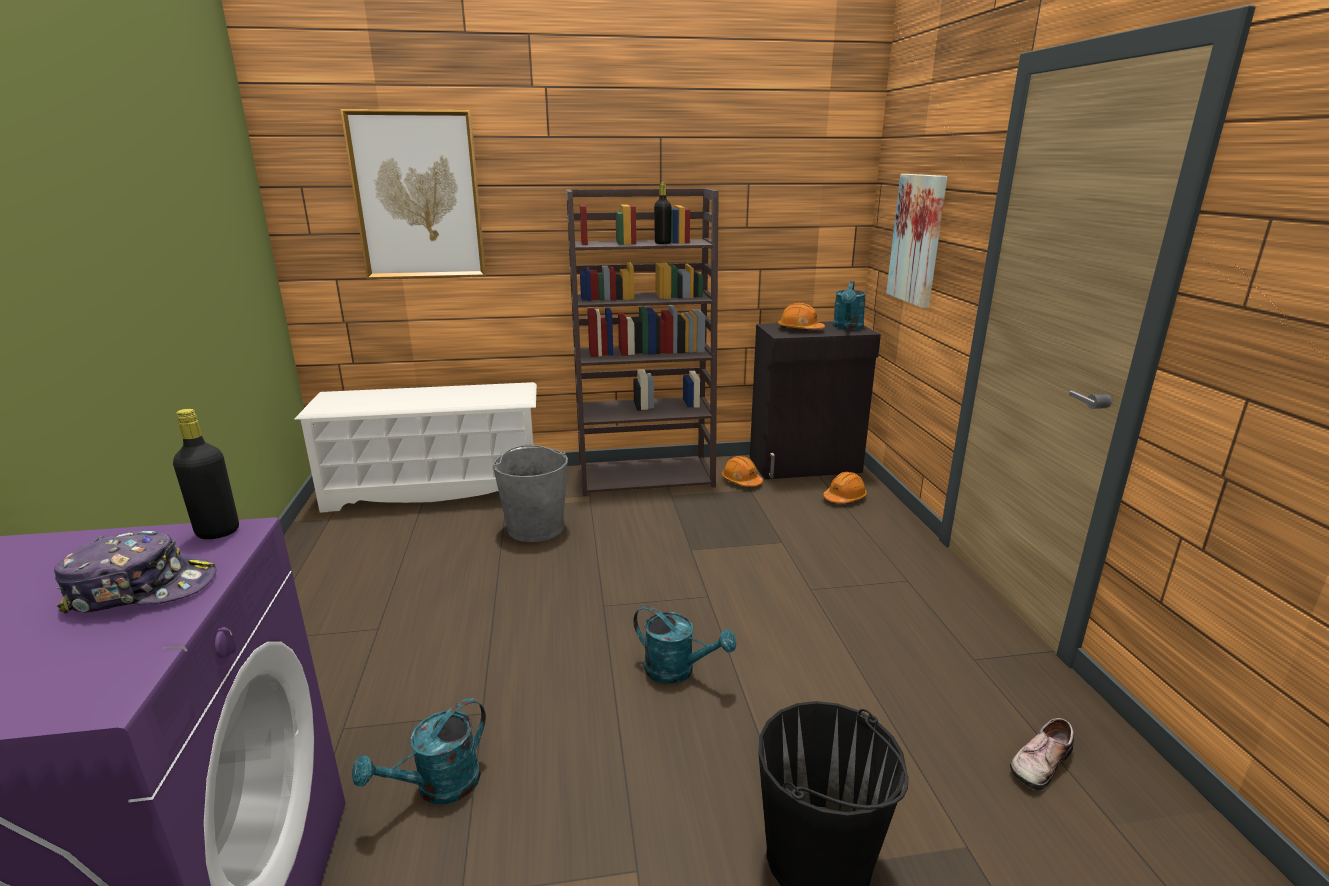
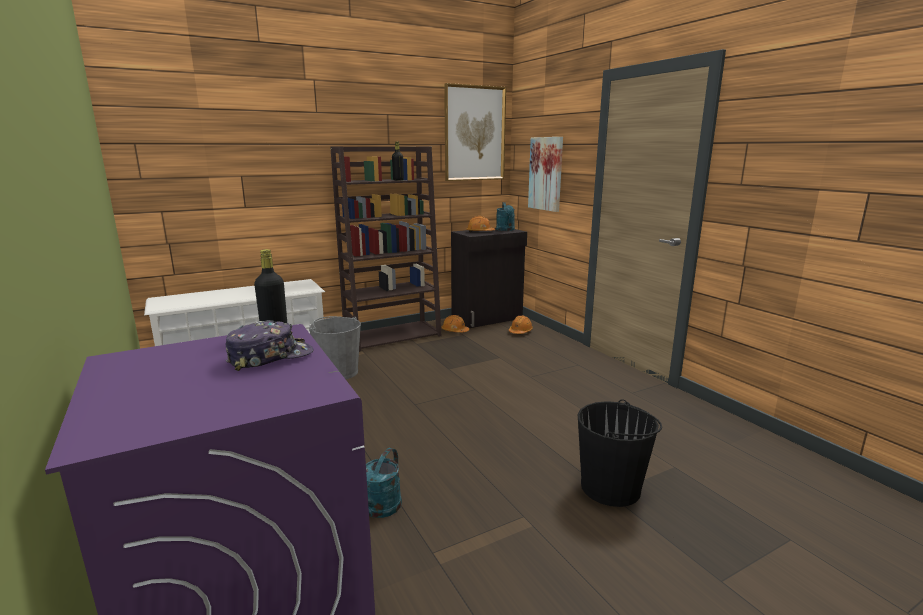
camera: 20 degrees left, 5 degrees down
(418, 196) = (226, 151): picture -> picture (474, 133)
(678, 671) = (482, 426): turquoise watering can -> none
(1038, 762) = (685, 427): shoe -> none

